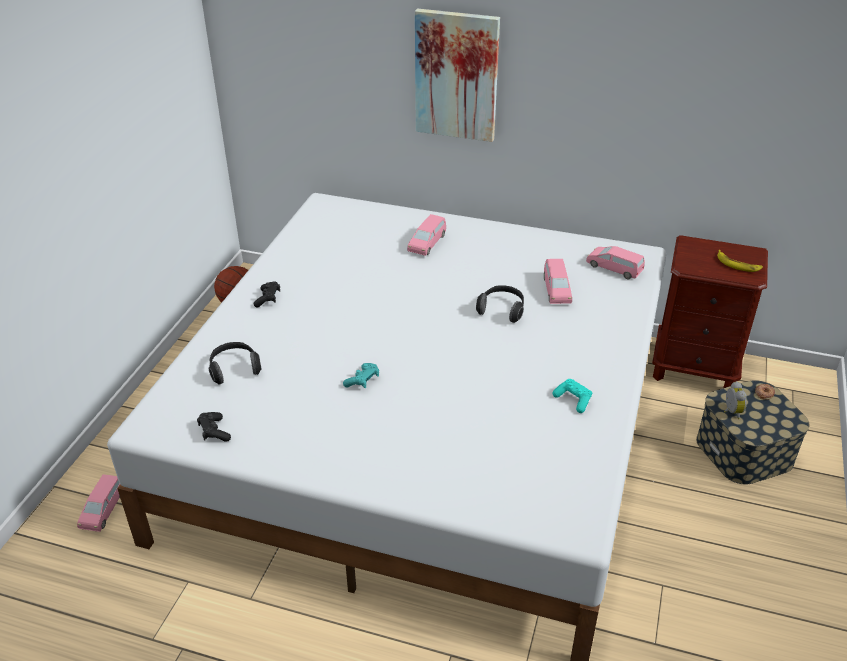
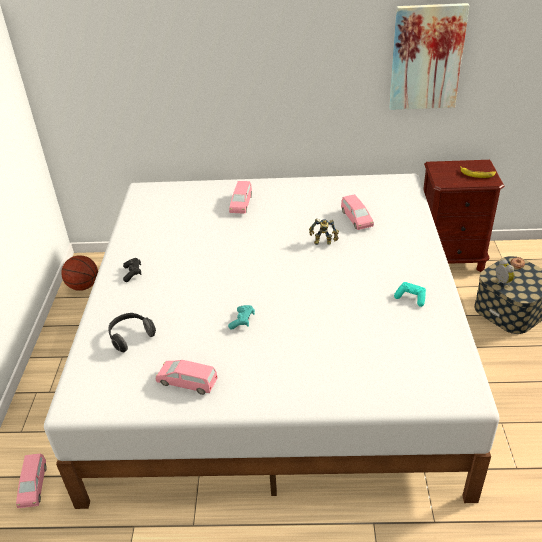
camera: 15 degrees left, 0 degrees up
(214, 432) = (137, 393): black game controller -> none
(456, 75) = (240, 66): picture -> picture (426, 57)
(502, 310) = (323, 242): headphones -> toy robot
(614, 268) = (390, 195): pink toy car -> pink toy car (187, 382)

